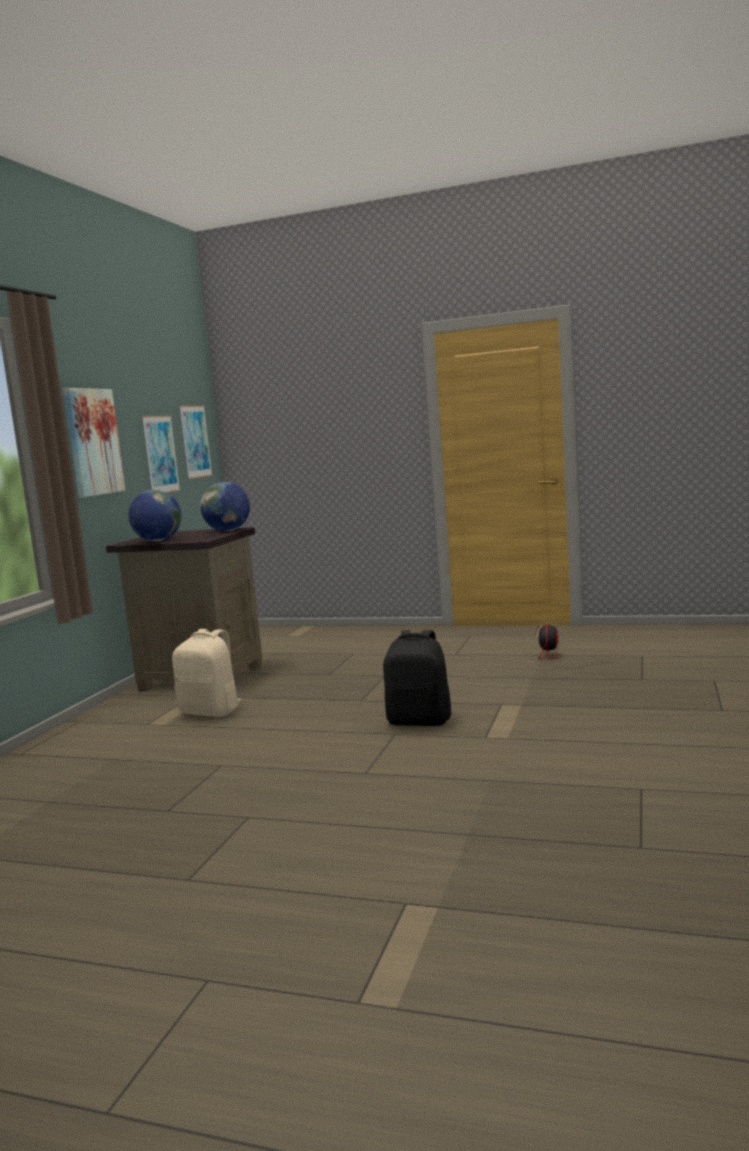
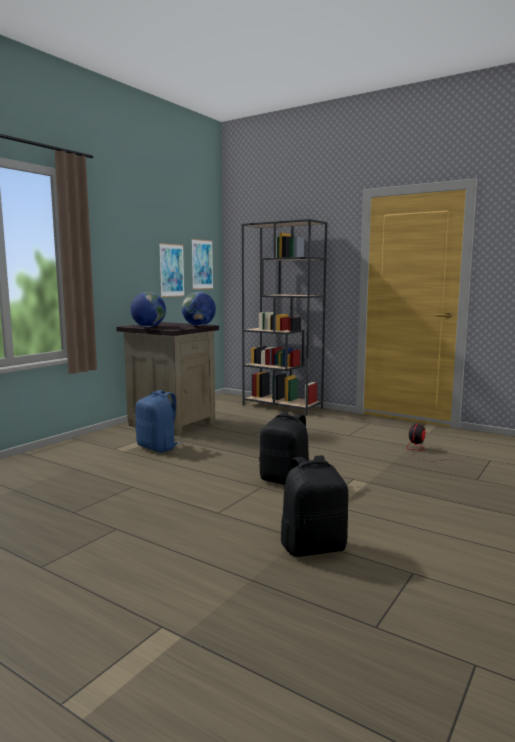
camera: 15 degrees right, 0 degrees up
(93, 442) = (116, 257): picture -> none
(211, 712) = (158, 447): beige backpack -> blue backpack
(340, 632) = (283, 406): none -> bookcase
(513, 786) = (313, 547): none -> black backpack

